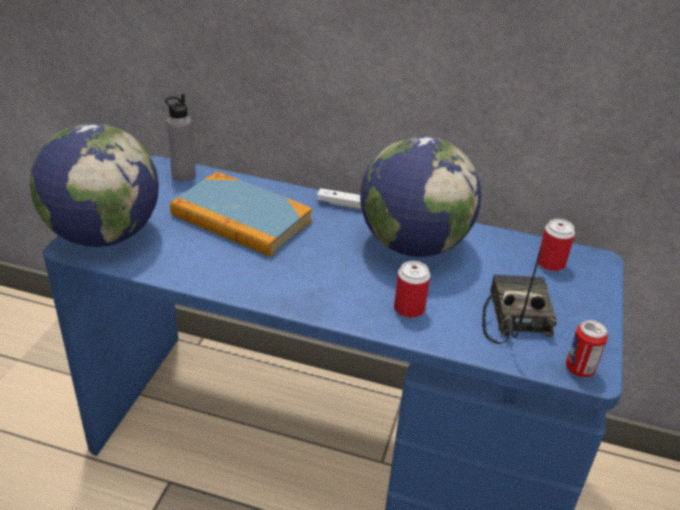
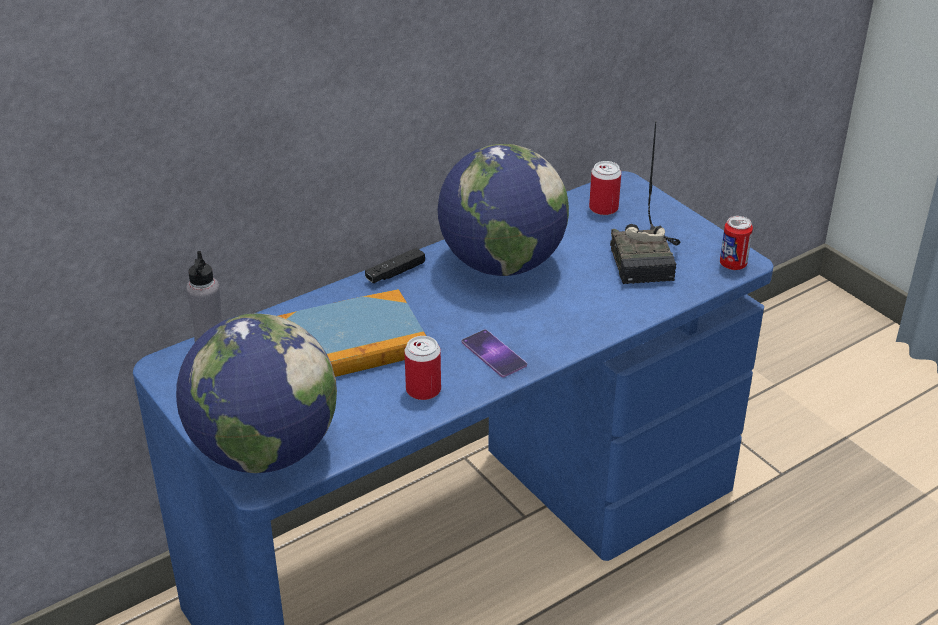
camera: 50 degrees left, 0 degrees up
(303, 286) = (494, 353): none -> phone
(344, 205) = (395, 273): white game controller -> black game controller
(409, 309) = (585, 310): can -> can (423, 390)
(514, 316) = (647, 262): radio -> radio turned 135 degrees counterclockwise

